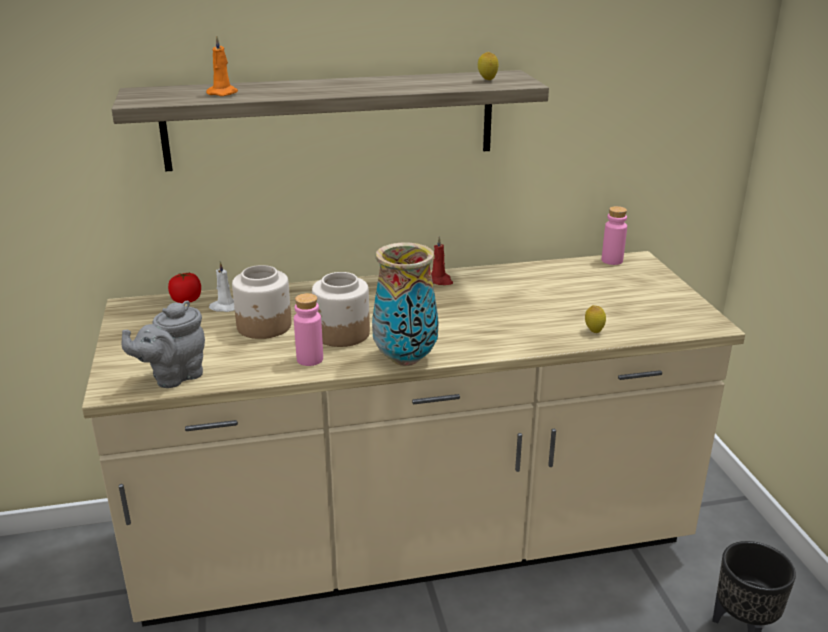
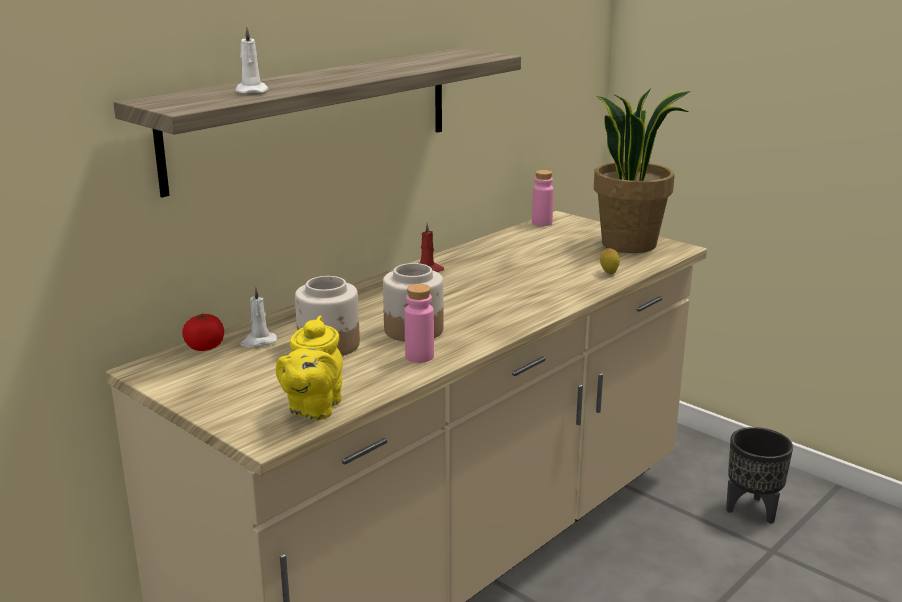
camera: 35 degrees left, 5 degrees down
(174, 376) = (313, 409): grey teapot -> yellow teapot
(223, 93) = (251, 91): orange candle -> white candle
(405, 358) = (500, 331): vase -> none
(487, 80) = (460, 56): lemon -> none
(665, 306) = (629, 244): none -> potted plant

